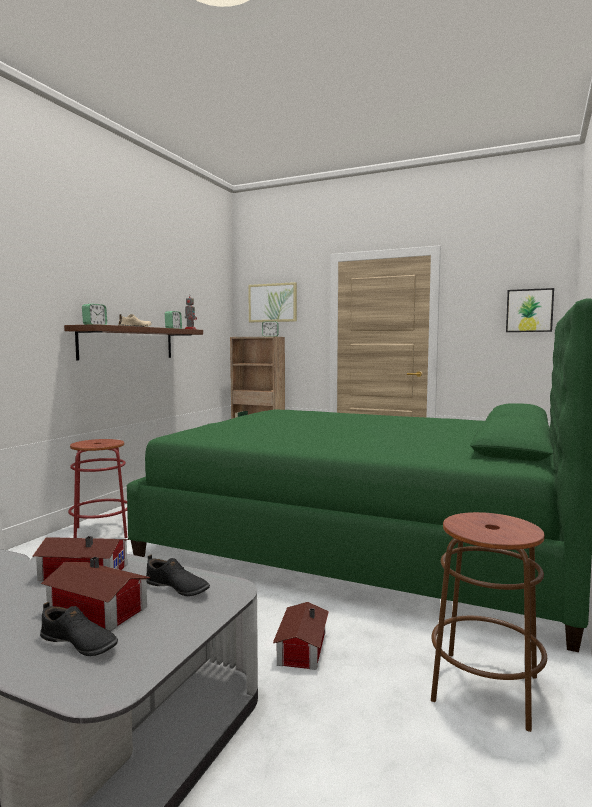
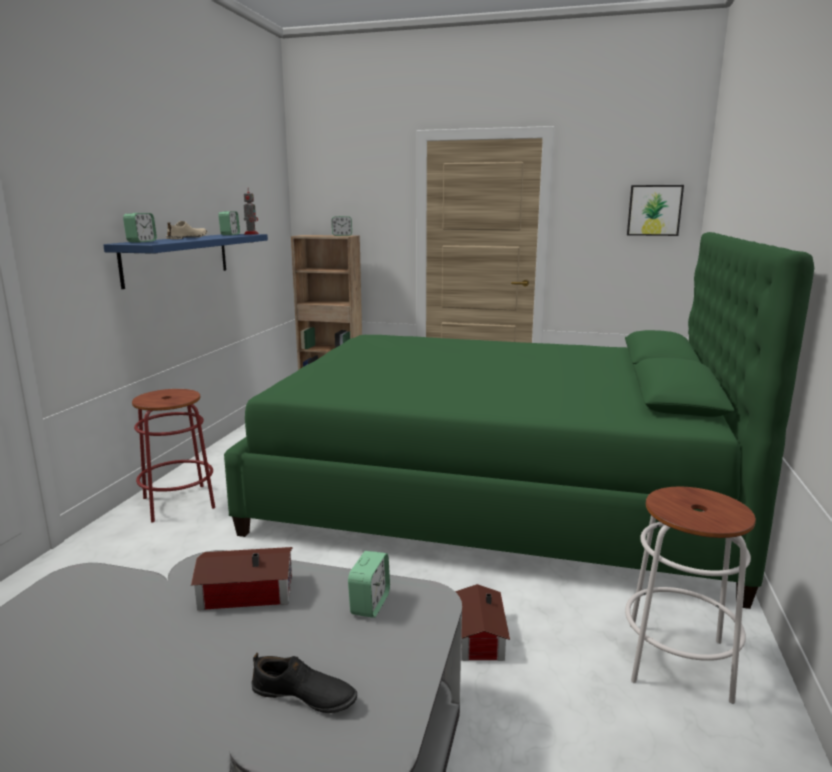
camera: 10 degrees left, 10 degrees up
(97, 610) = (297, 646): toy house -> none
(128, 343) = (177, 258): brown shelf -> blue shelf
(177, 588) = (370, 604): black shoe -> alarm clock
(272, 303) = (342, 191): picture -> none
(485, 688) = (677, 660): brown stool -> white stool

